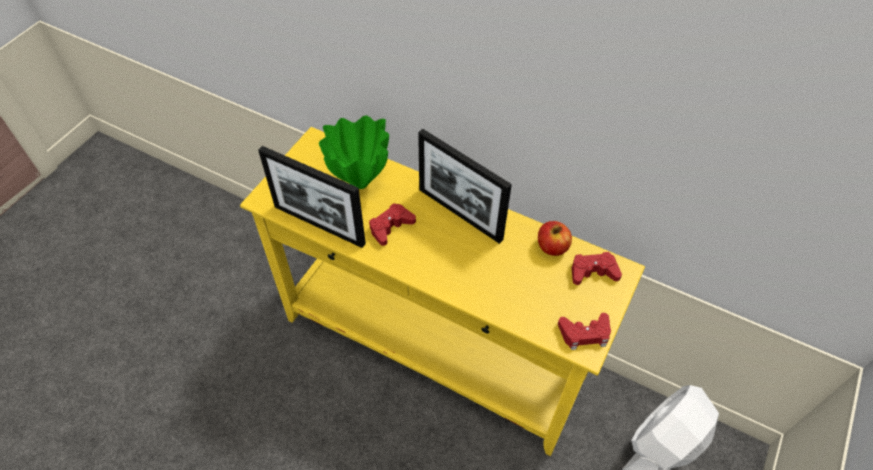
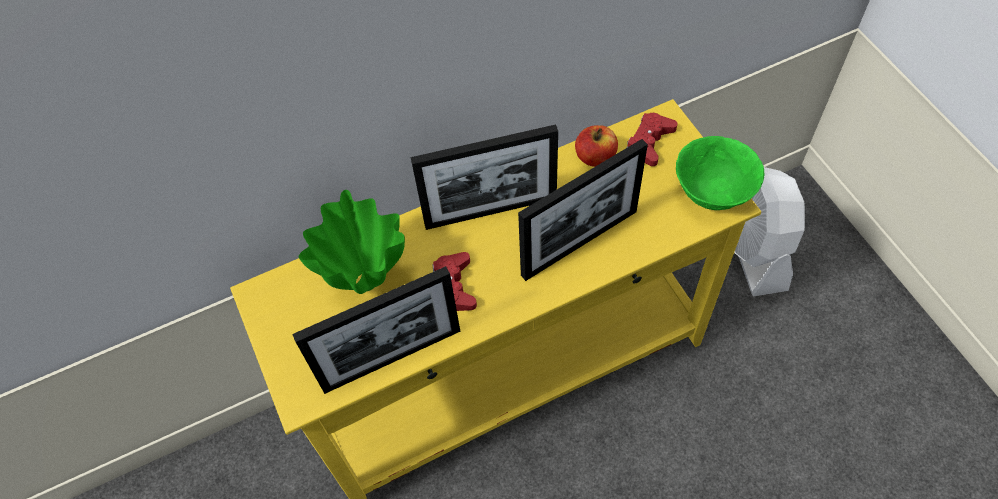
camera: 50 degrees left, 5 degrees up
(476, 275) = (579, 243): none -> picture frame
(584, 334) = (713, 194): red game controller -> green bowl

